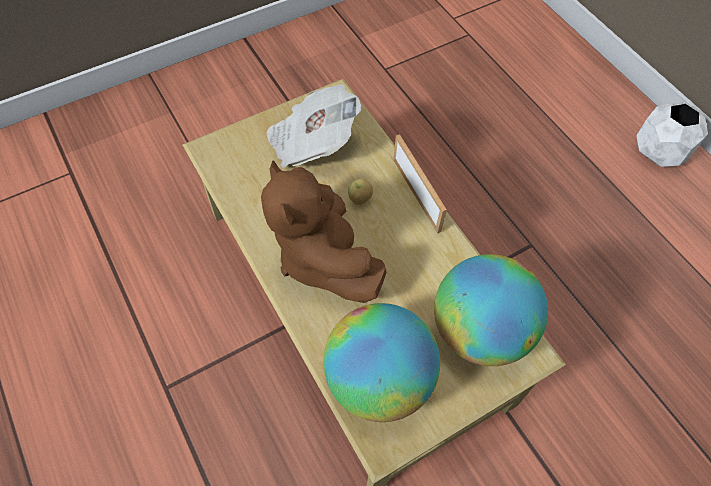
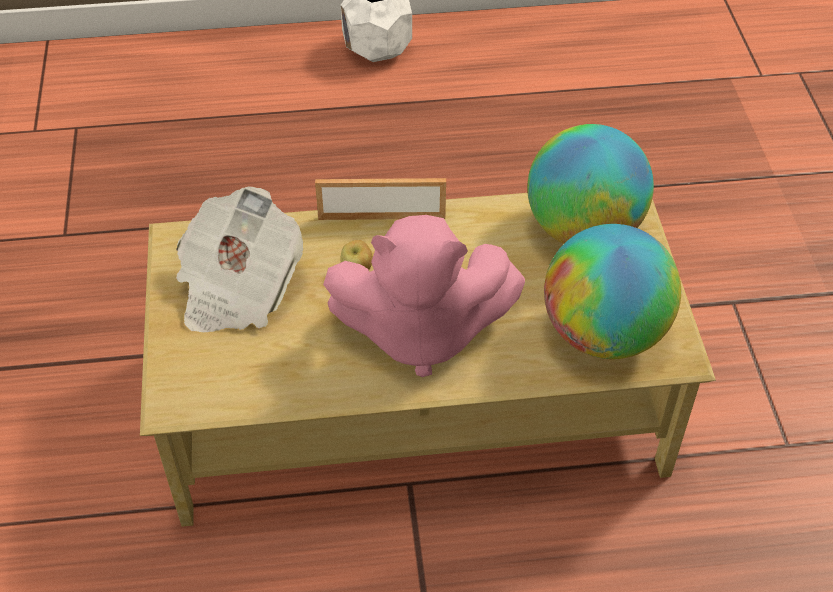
camera: 65 degrees left, 10 degrees down
(322, 257) = (420, 332): brown plush toy -> pink plush toy

